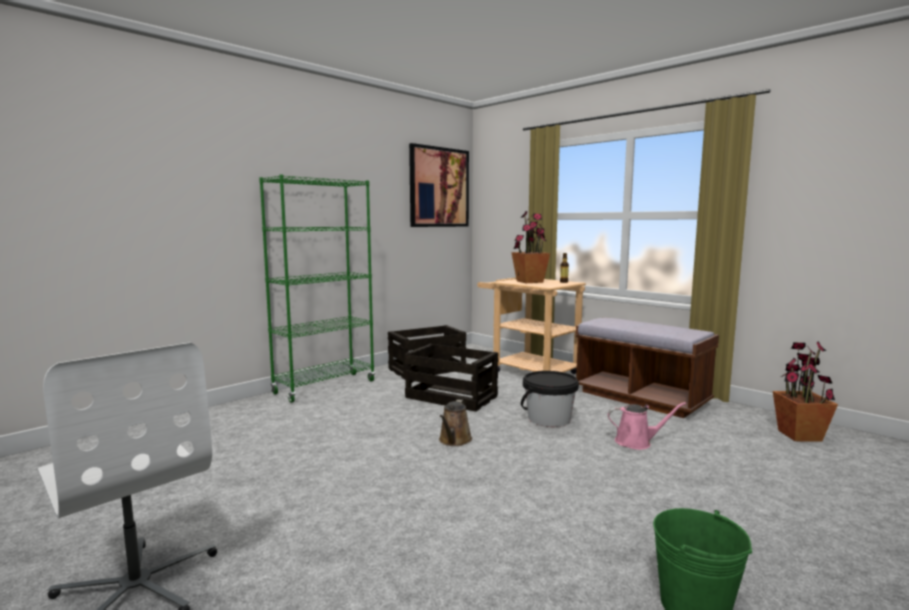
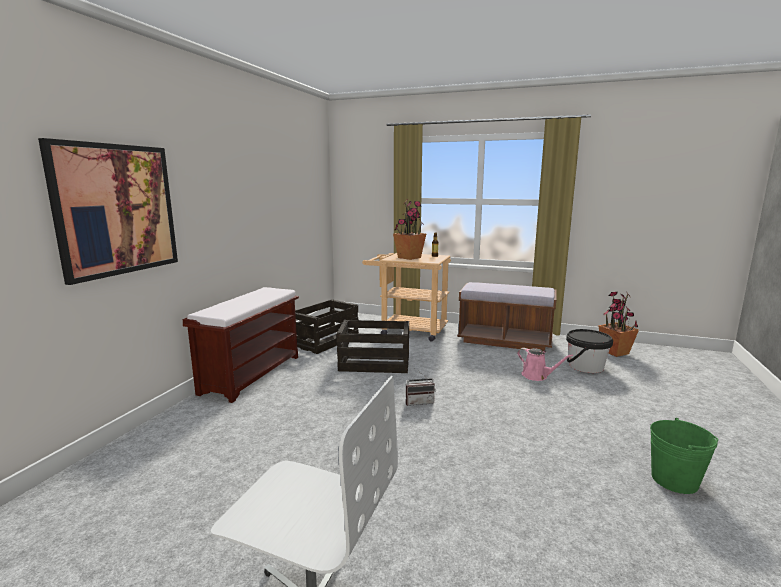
camera: 25 degrees left, 5 degrees up
(325, 387) = (252, 374): green bookcase -> brown bench
(439, 187) = (310, 174): picture -> picture (116, 210)
(454, 441) = (419, 402): brown watering can -> radio
(549, 419) = (465, 369): black bucket -> black bucket (586, 366)
(636, 442) = (537, 376): pink watering can -> pink watering can turned 60 degrees clockwise

